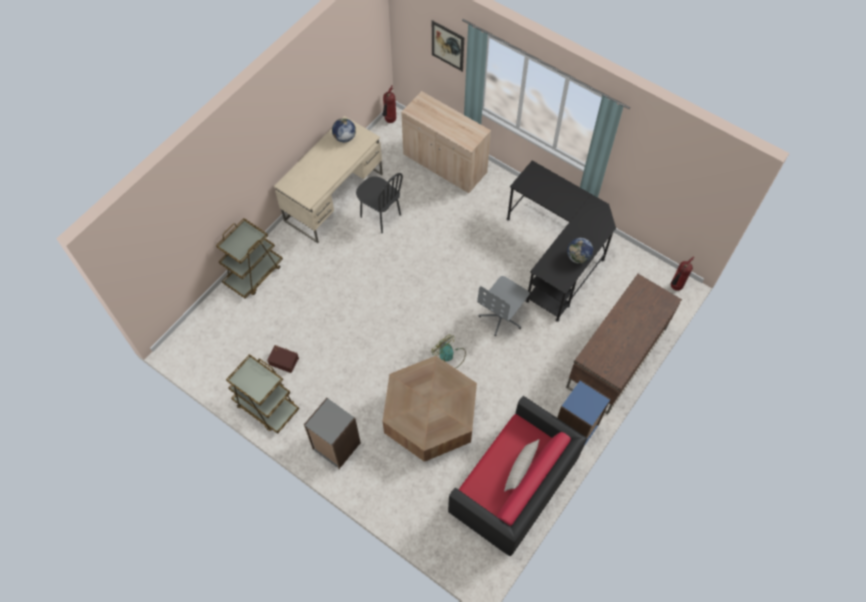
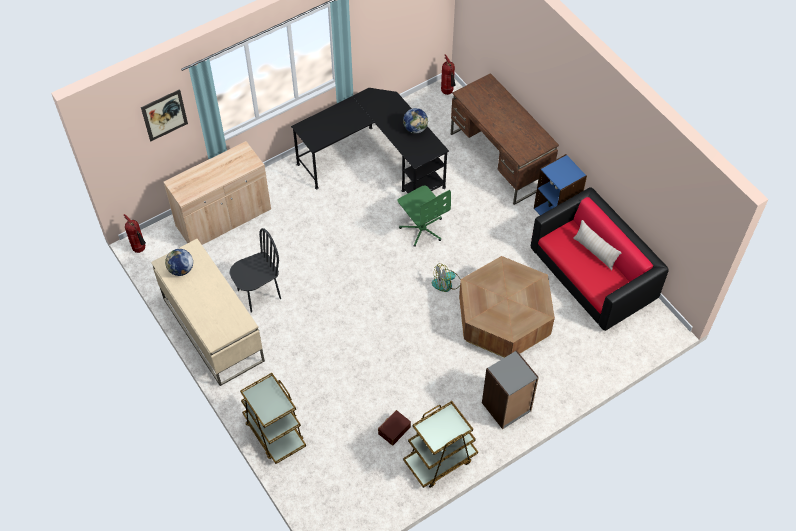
camera: 70 degrees left, 5 degrees down
(501, 316) = (422, 228): grey office chair -> green office chair

